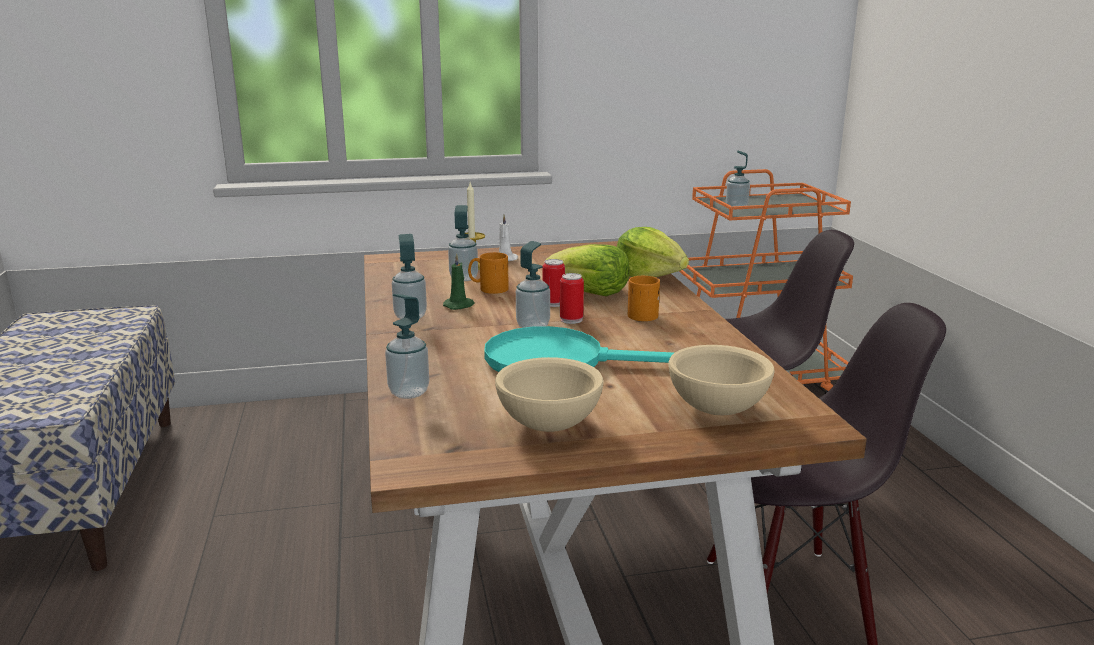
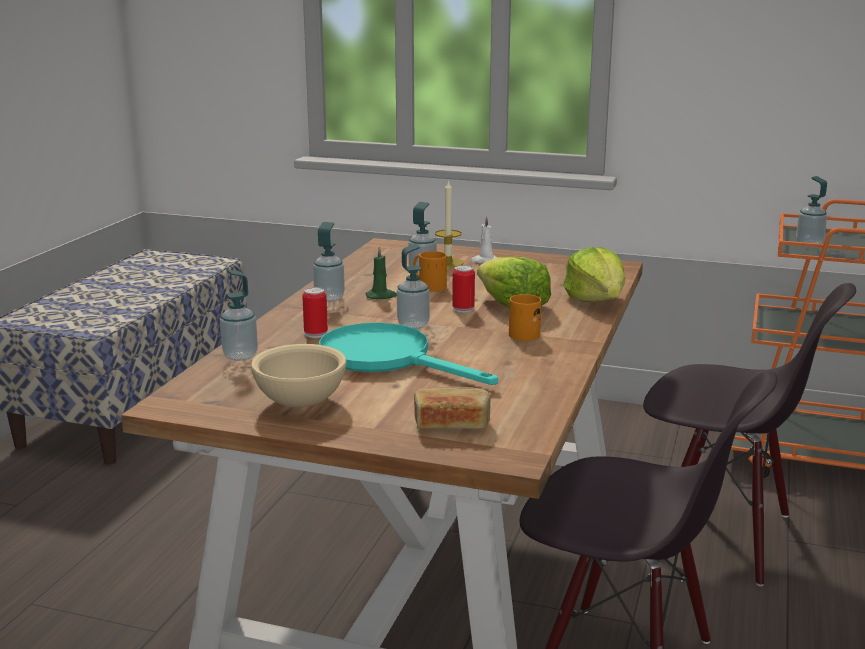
camera: 30 degrees right, 0 degrees up
(571, 320) = (454, 326): can -> can (316, 334)
(717, 408) = (451, 424): beige bowl -> bread

